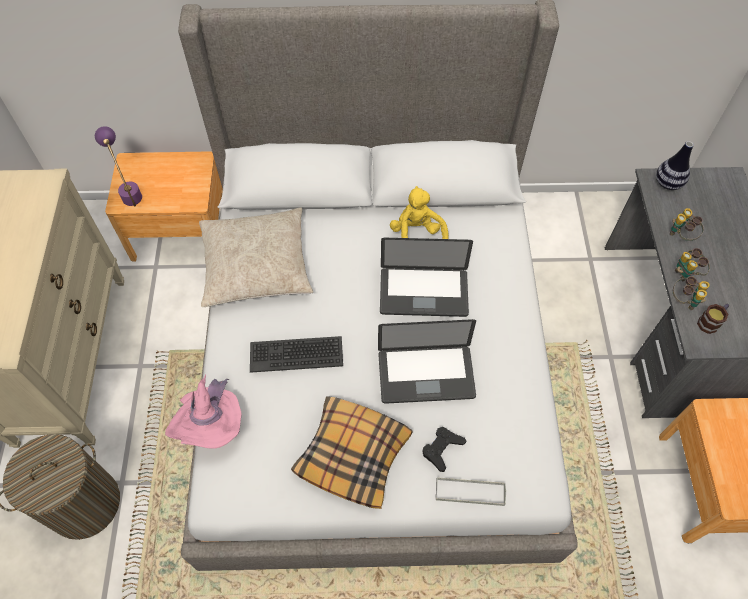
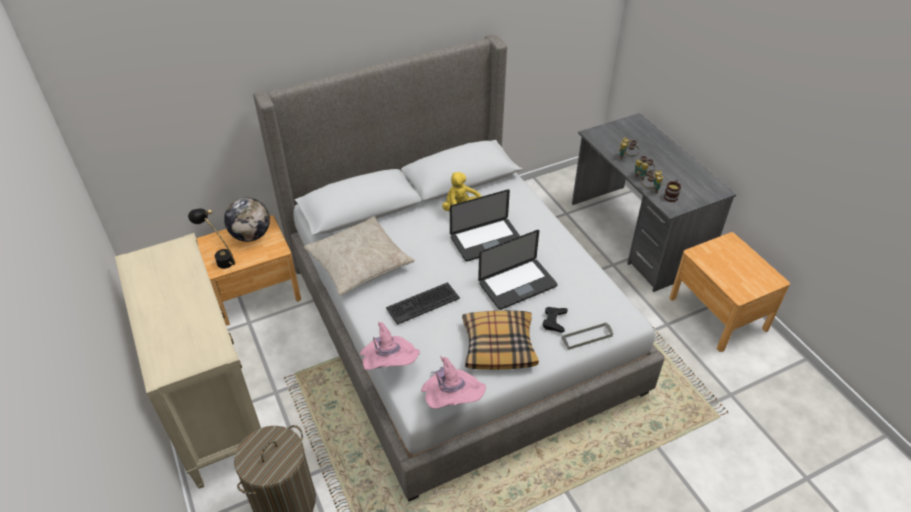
camera: 25 degrees left, 15 degrees down
(129, 191) = (220, 259): purple table lamp -> black table lamp
(177, 171) = (251, 235): none -> globe
(253, 509) = (451, 401): none -> pink hat
(667, 183) = (602, 133): vase -> none

